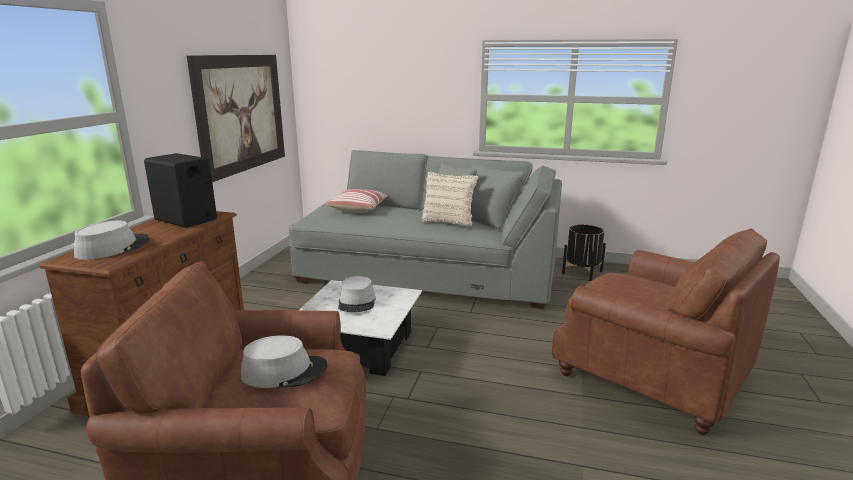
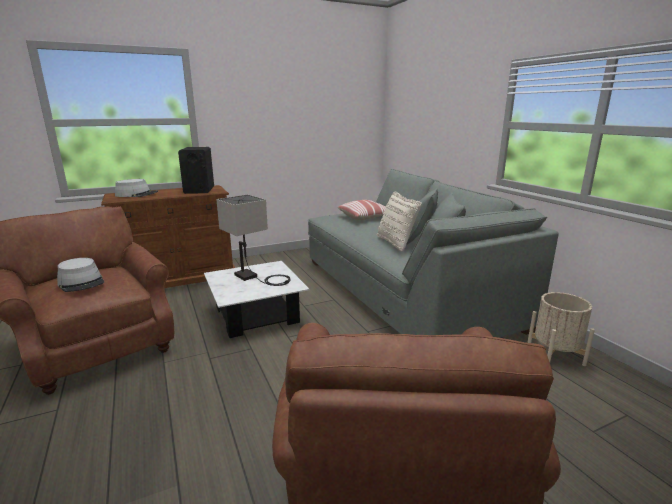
camera: 50 degrees right, 0 degrees up
(241, 113) = (312, 130): picture -> none
(357, 302) = (258, 278): grey hat -> table lamp
(582, 272) = (555, 355): black planter -> beige planter

